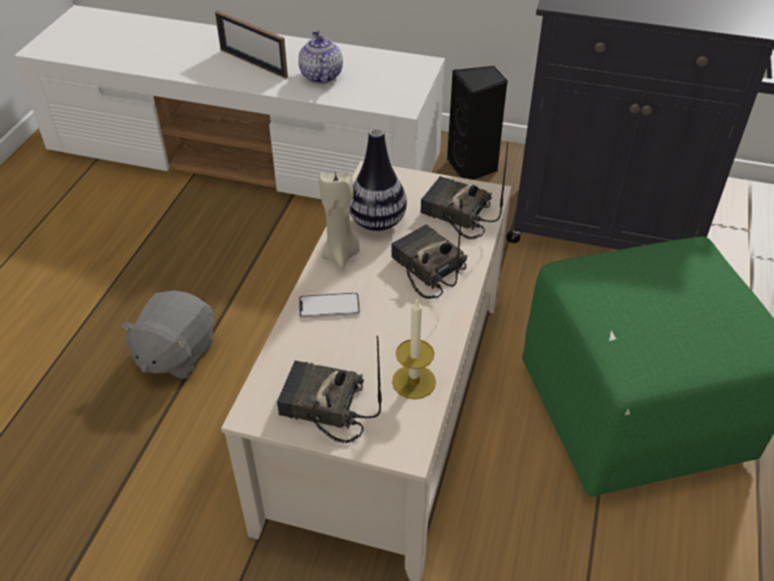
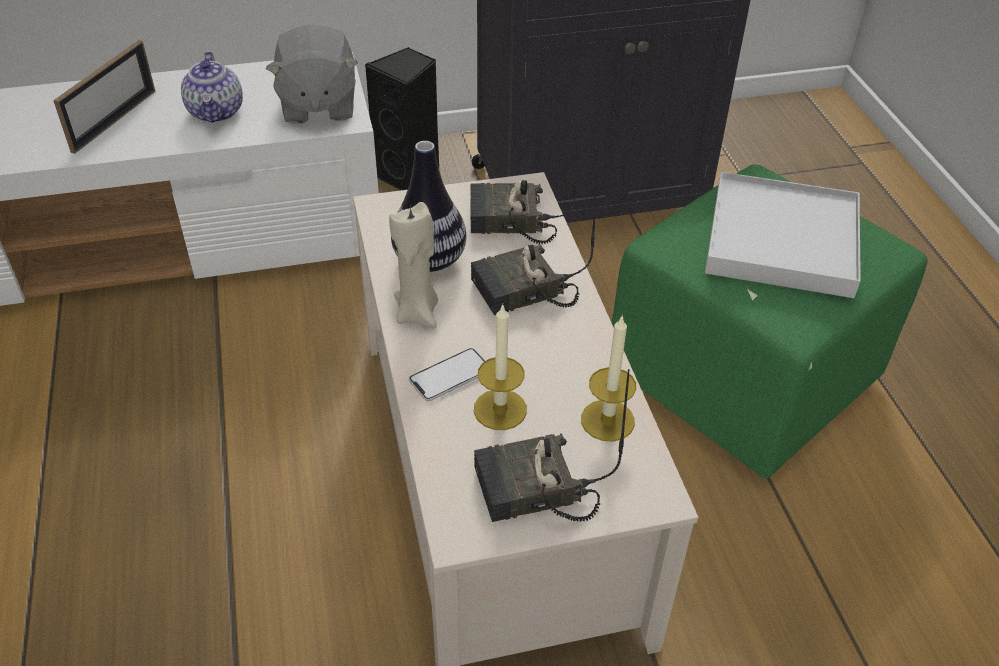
camera: 30 degrees left, 0 degrees up
(175, 353) = (195, 526): grey plush toy -> grey plush toy (317, 105)
(253, 63) = (114, 120): picture frame -> picture frame turned 75 degrees counterclockwise
(320, 76) = (217, 112): teapot -> teapot turned 150 degrees counterclockwise
(344, 343) = (500, 409): none -> candle
(426, 268) = (523, 292): radio -> radio turned 45 degrees counterclockwise
(672, 303) = (782, 240): none -> white tray

